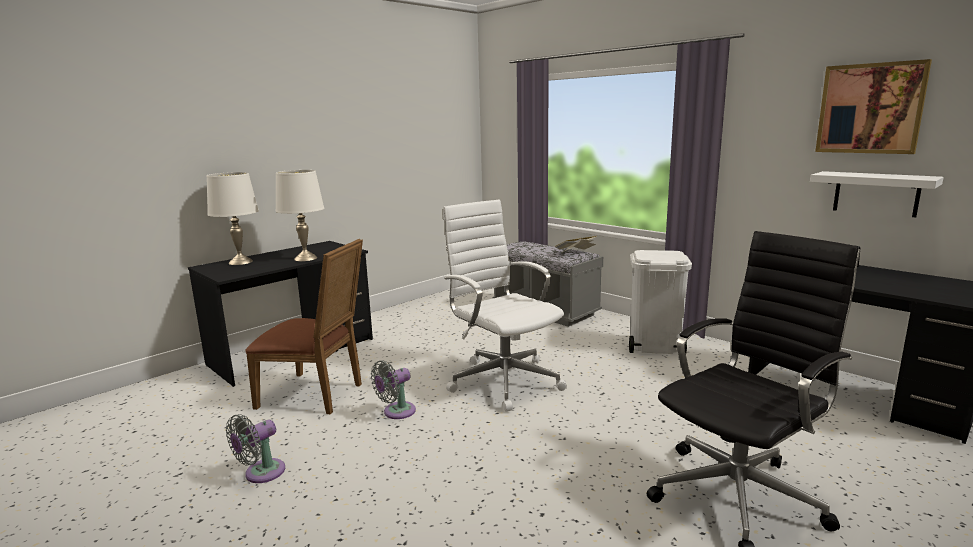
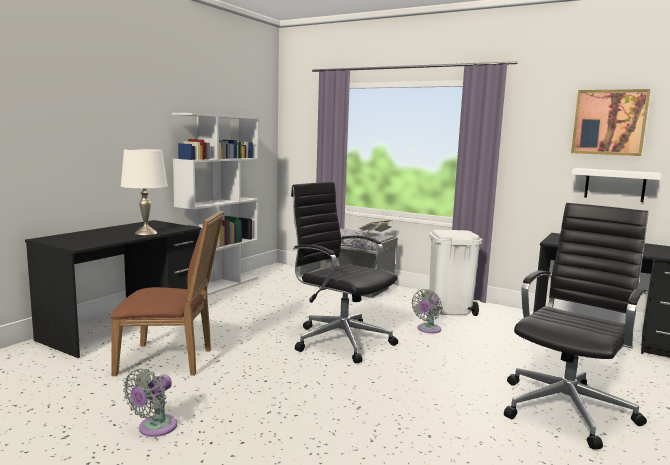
camera: 15 degrees left, 5 degrees down
(240, 262) = (79, 235): white table lamp -> none
(396, 412) = (258, 370): grey fan -> grey fan (427, 329)
(410, 306) = (219, 285): none -> white bookcase
(503, 380) = (340, 340): white office chair -> black office chair

